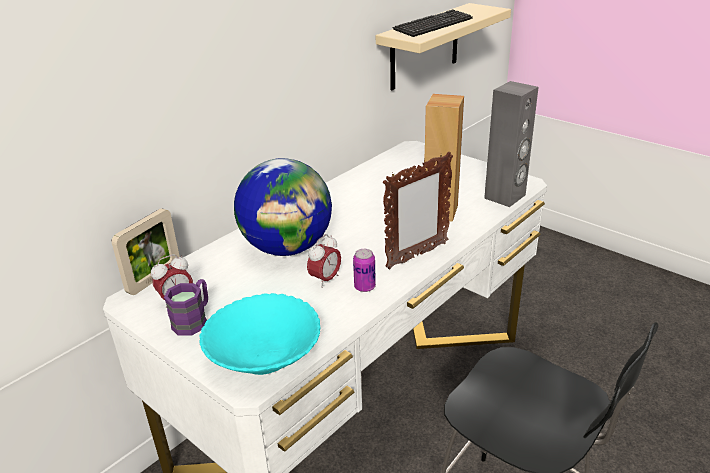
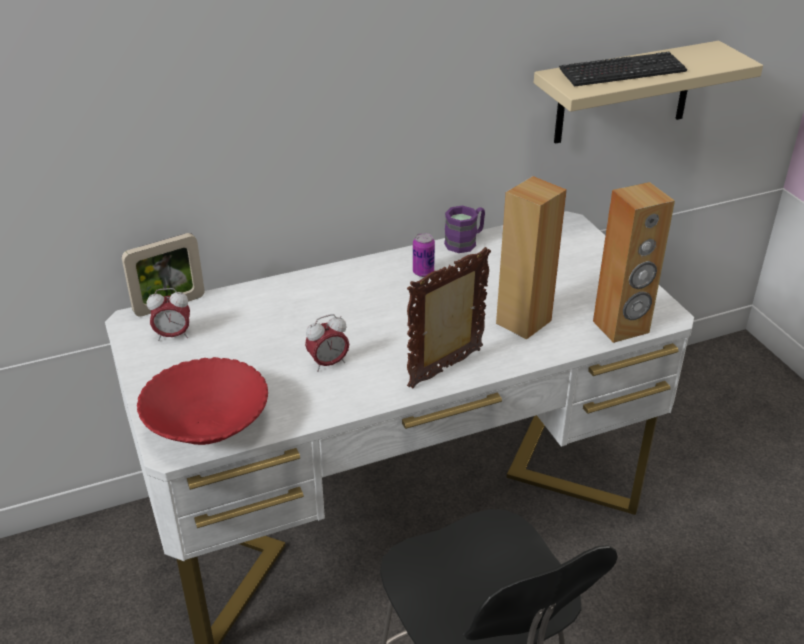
camera: 25 degrees right, 5 degrees up
(194, 320) = (173, 363): purple mug -> purple mug (465, 242)
(264, 356) = (207, 425): turquoise bowl -> red bowl
(288, 247) = (320, 312): globe -> none
(364, 287) = (361, 386): can -> can (423, 272)
(416, 256) = (447, 369): picture frame -> picture frame turned 150 degrees clockwise
(505, 197) = (621, 327): grey speaker -> brown speaker

